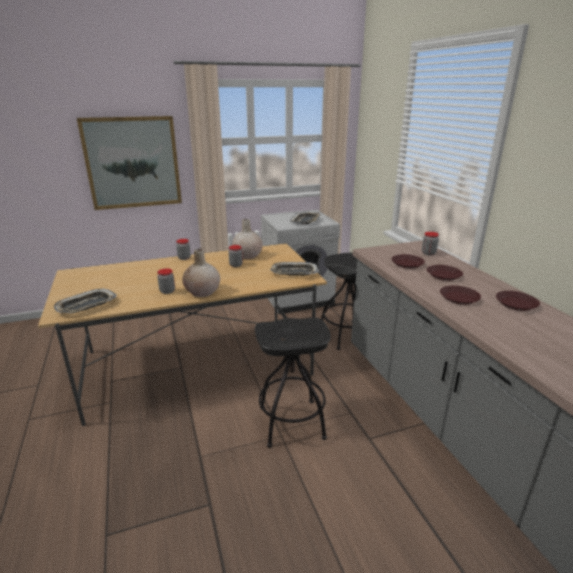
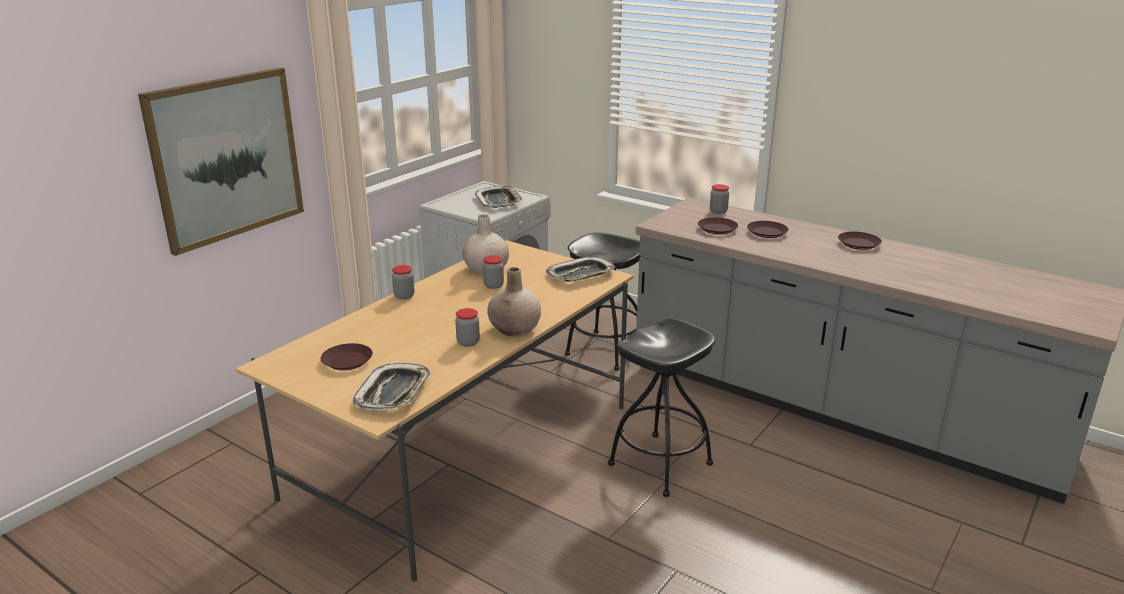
camera: 35 degrees left, 0 degrees up
(459, 298) = (811, 252): brown plate -> brown plate (347, 361)

